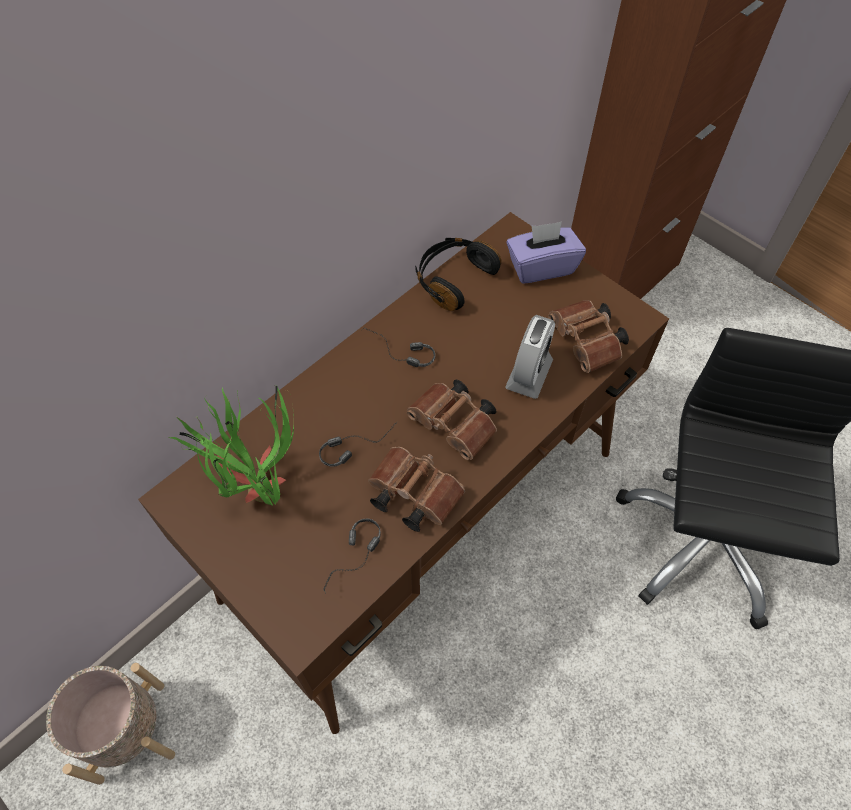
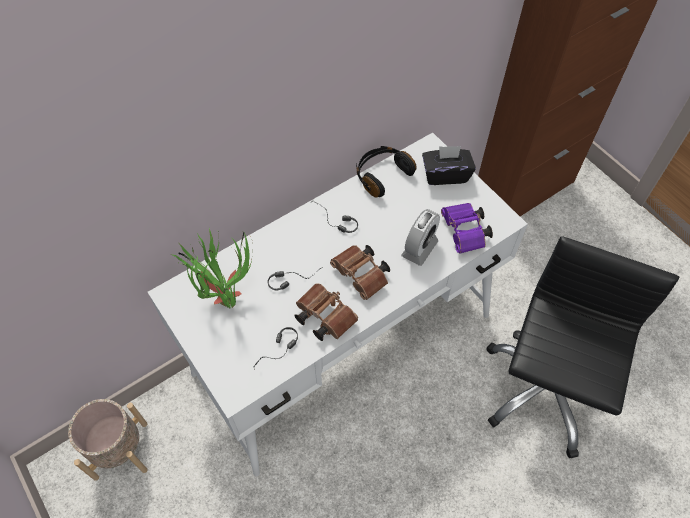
camera: 10 degrees right, 0 degrees up
(425, 523) = (344, 344): brown desk -> white desk
(541, 267) = (445, 175): purple tissue box -> black tissue box
(587, 344) = (465, 233): brown binoculars -> purple binoculars

